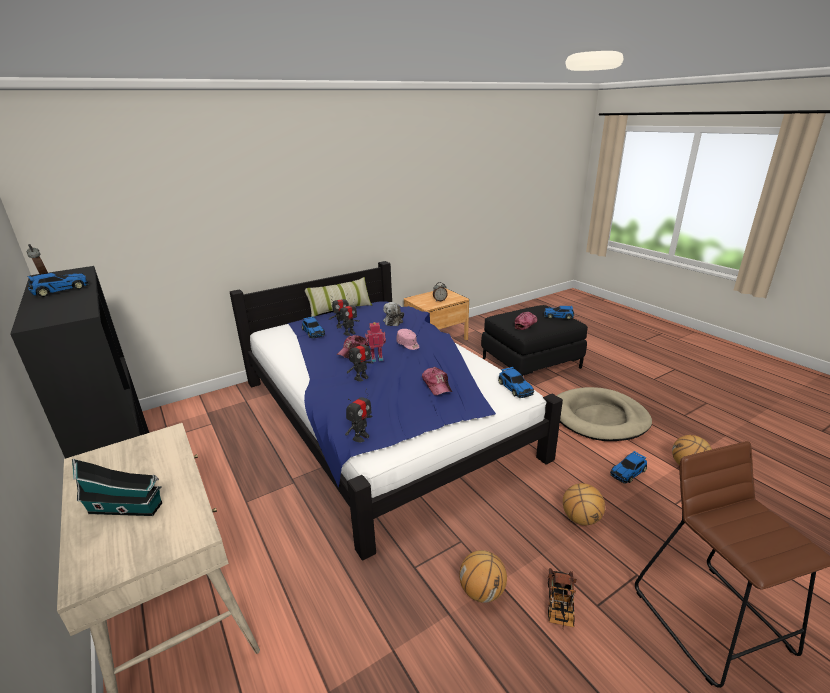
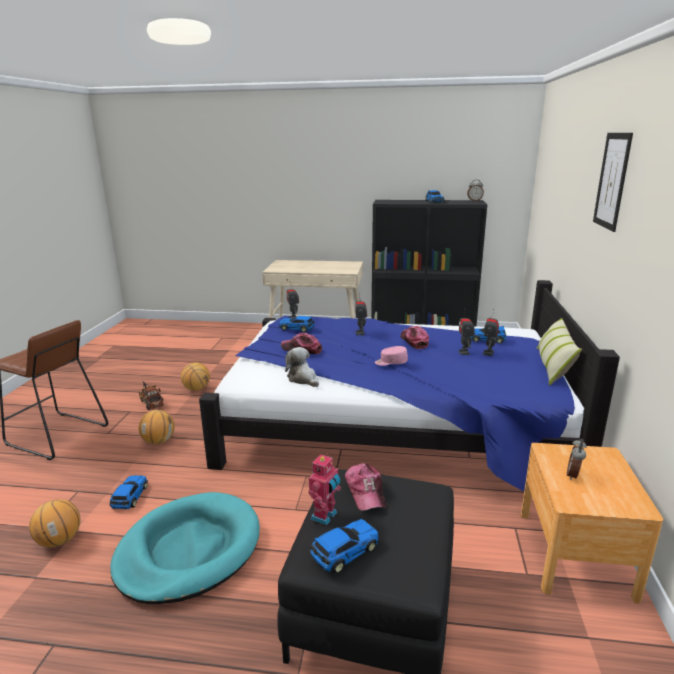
camera: 130 degrees right, 5 degrees down
(128, 508) = (306, 265): toy house -> none
(310, 179) = (612, 181): none -> picture
(376, 358) = (385, 345): toy robot -> toy robot (325, 516)
(394, 321) = (472, 380): plush toy -> plush toy (303, 379)
(515, 387) = (246, 380): toy car -> toy car (297, 328)
(599, 418) = (189, 550): beige dog bed -> turquoise dog bed

